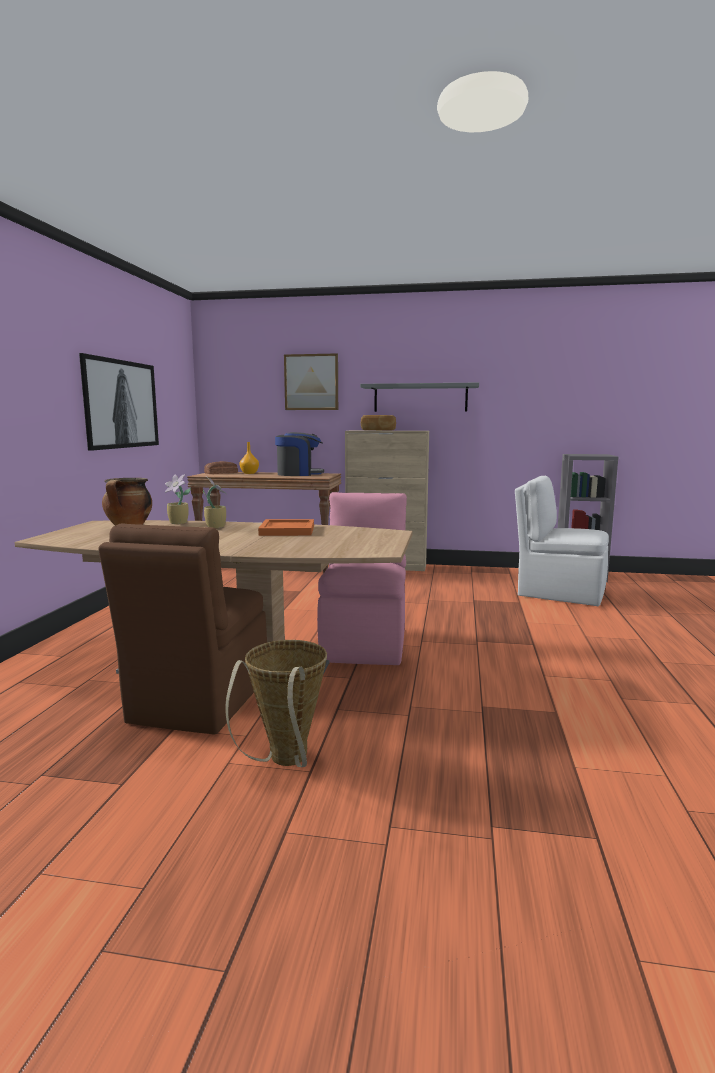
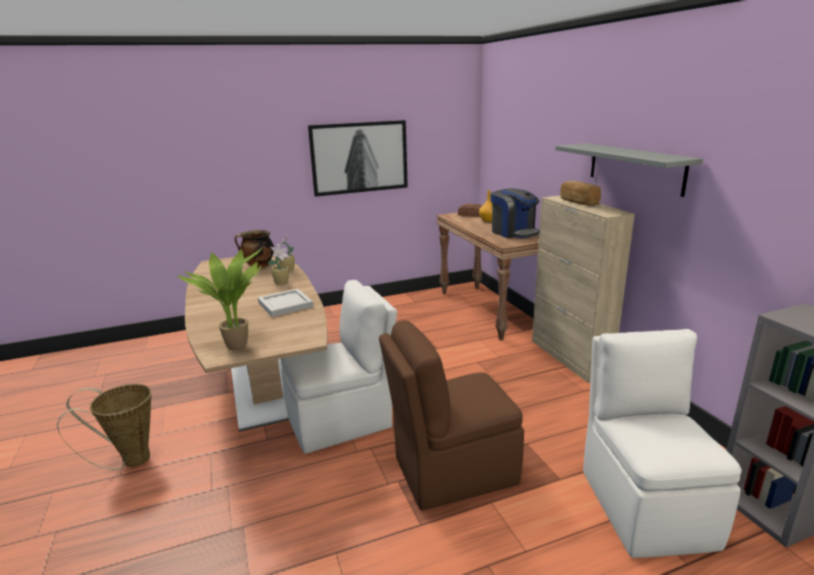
camera: 60 degrees right, 10 degrees up
(198, 701) = (202, 397): brown chair -> brown chair (452, 471)
(288, 530) = (286, 304): orange tray -> white tray
(311, 382) = (547, 133): picture -> none
(363, 546) = (238, 345): none -> potted plant
(365, 643) = (342, 421): pink chair -> white chair

